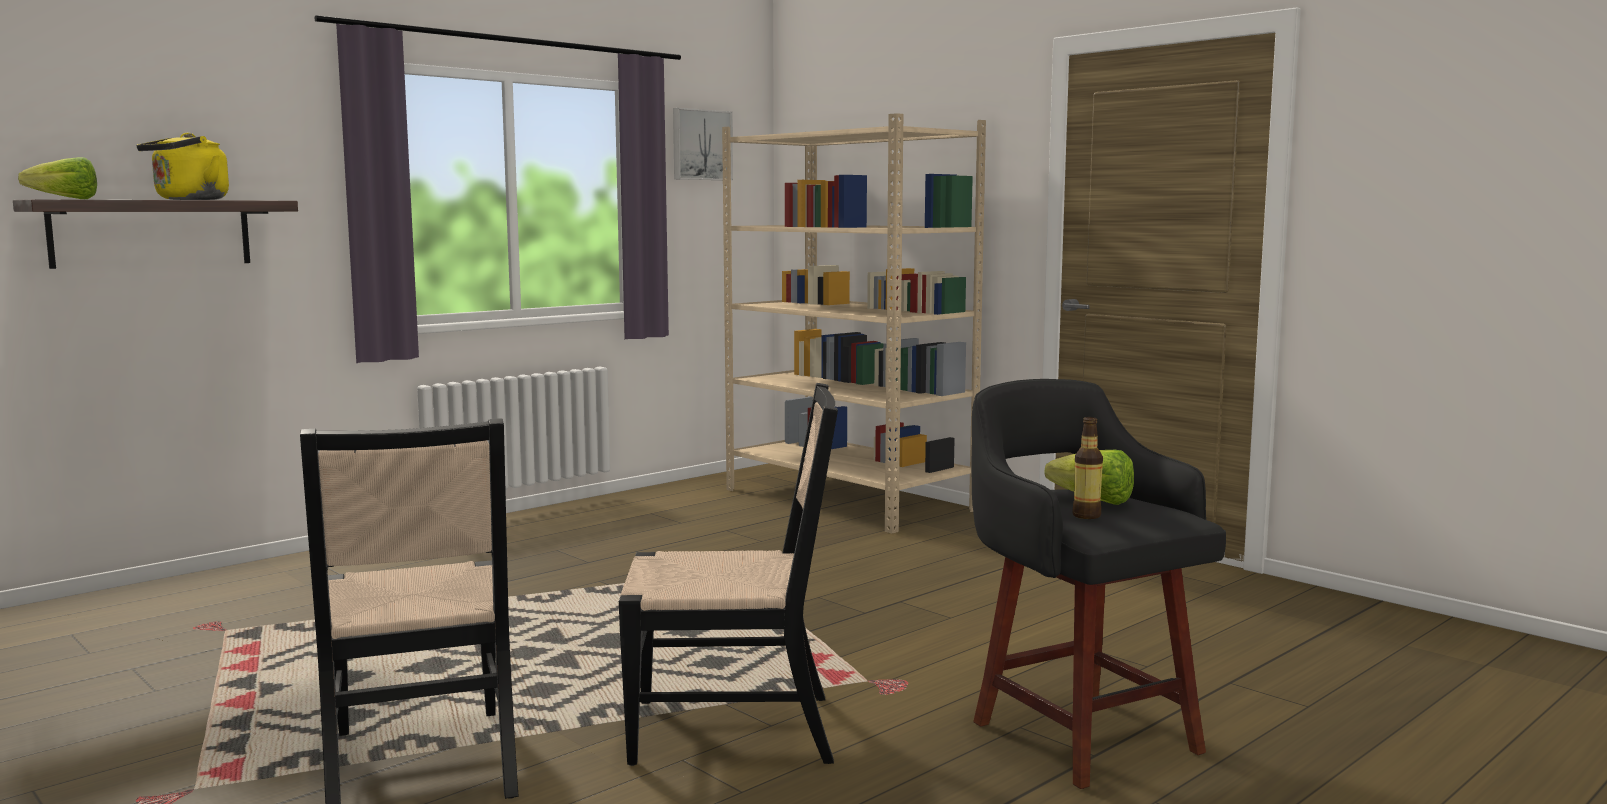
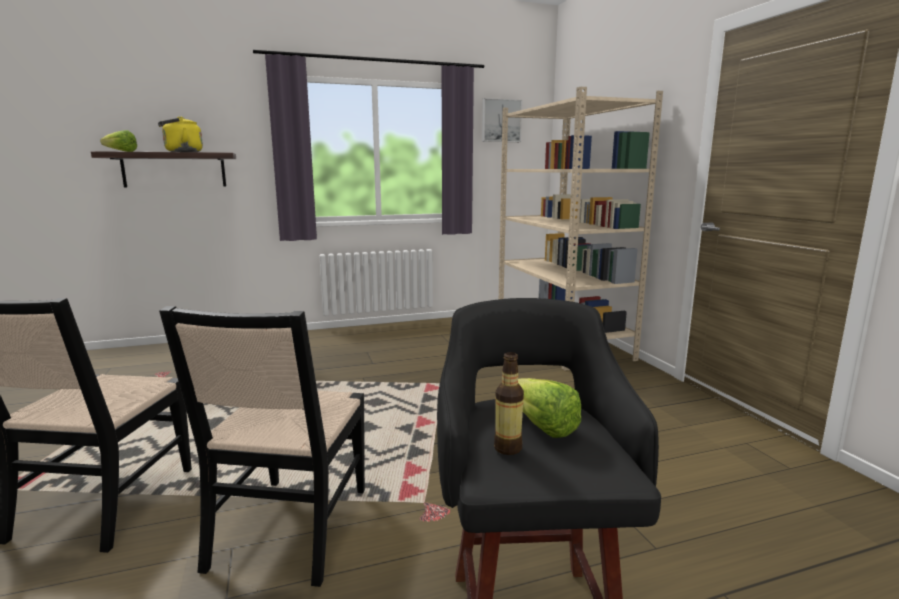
camera: 25 degrees right, 5 degrees up
(733, 730) = (291, 528): chair -> chair turned 75 degrees clockwise

